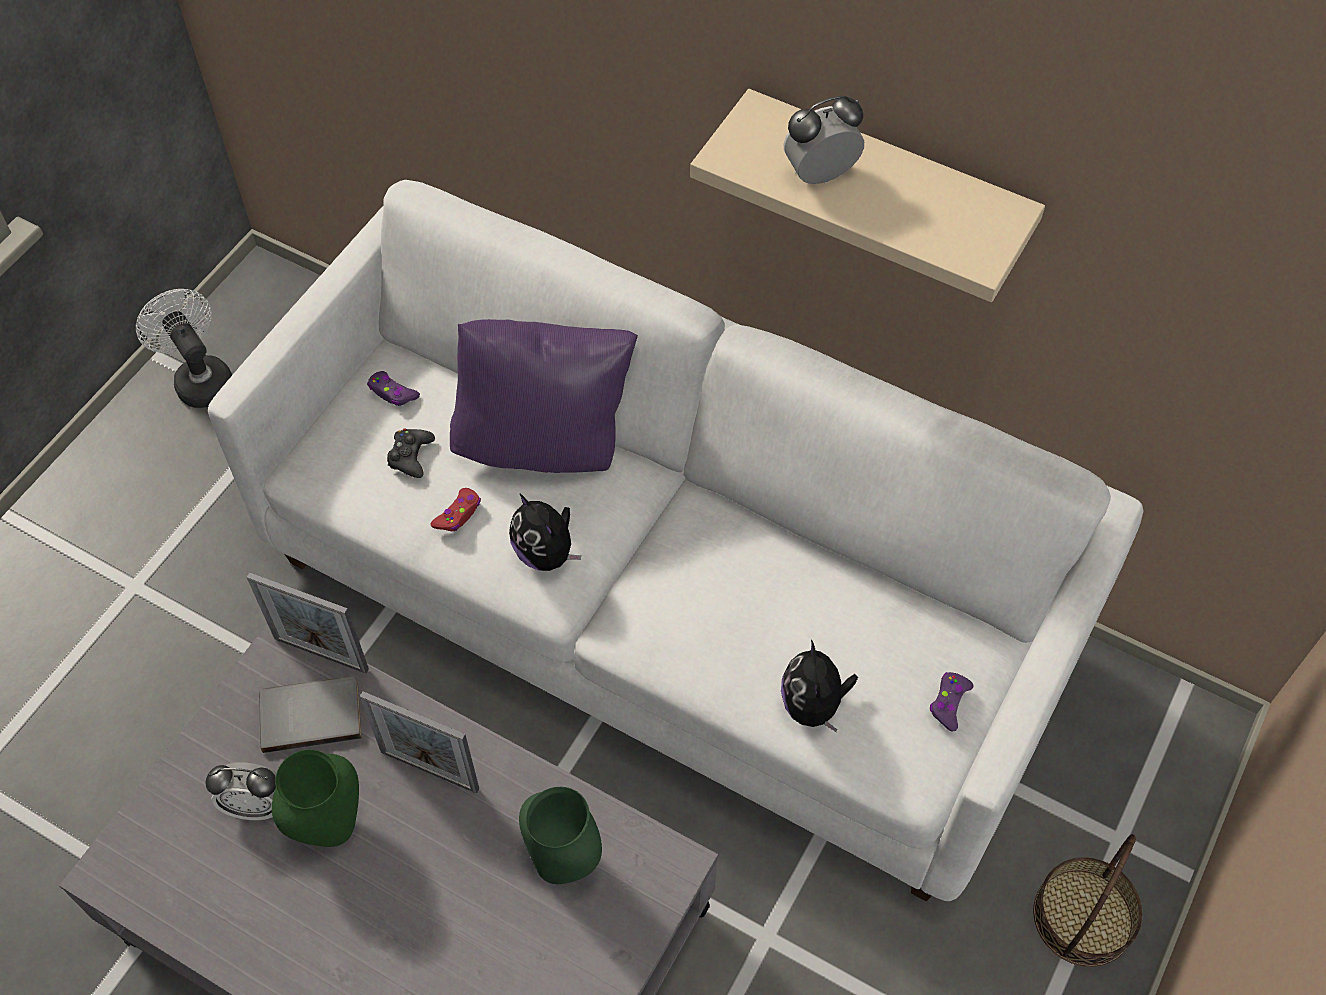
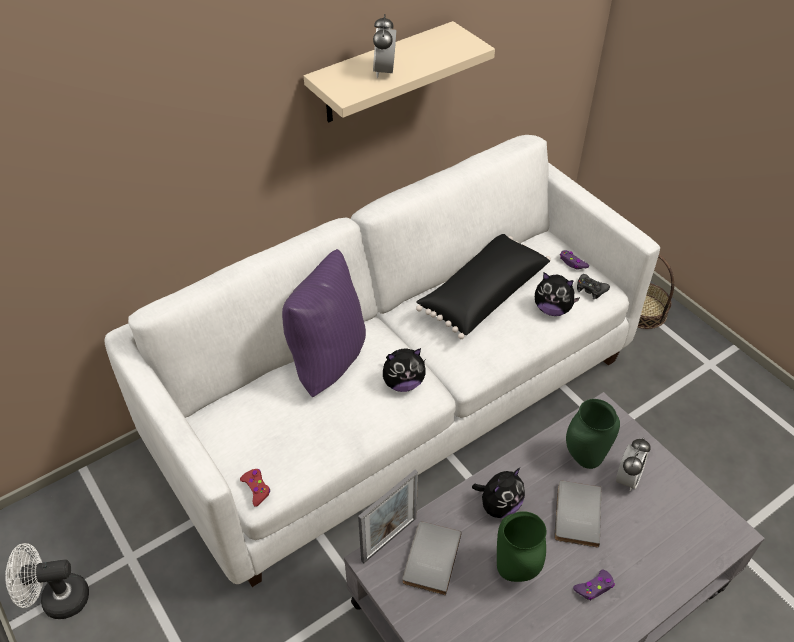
camera: 65 degrees left, 10 degrees down
(255, 805) = (482, 611): alarm clock -> alarm clock (627, 478)
(392, 393) = (236, 422): purple game controller -> purple game controller (594, 587)
(410, 456) = (292, 426): black game controller -> black game controller (590, 289)
(429, 770) = (499, 505): picture frame -> plush toy
(457, 879) = (575, 514): none -> grey book
(458, 514) = (352, 415): red game controller -> red game controller (256, 488)
(787, 590) = (482, 294): none -> black pillow

